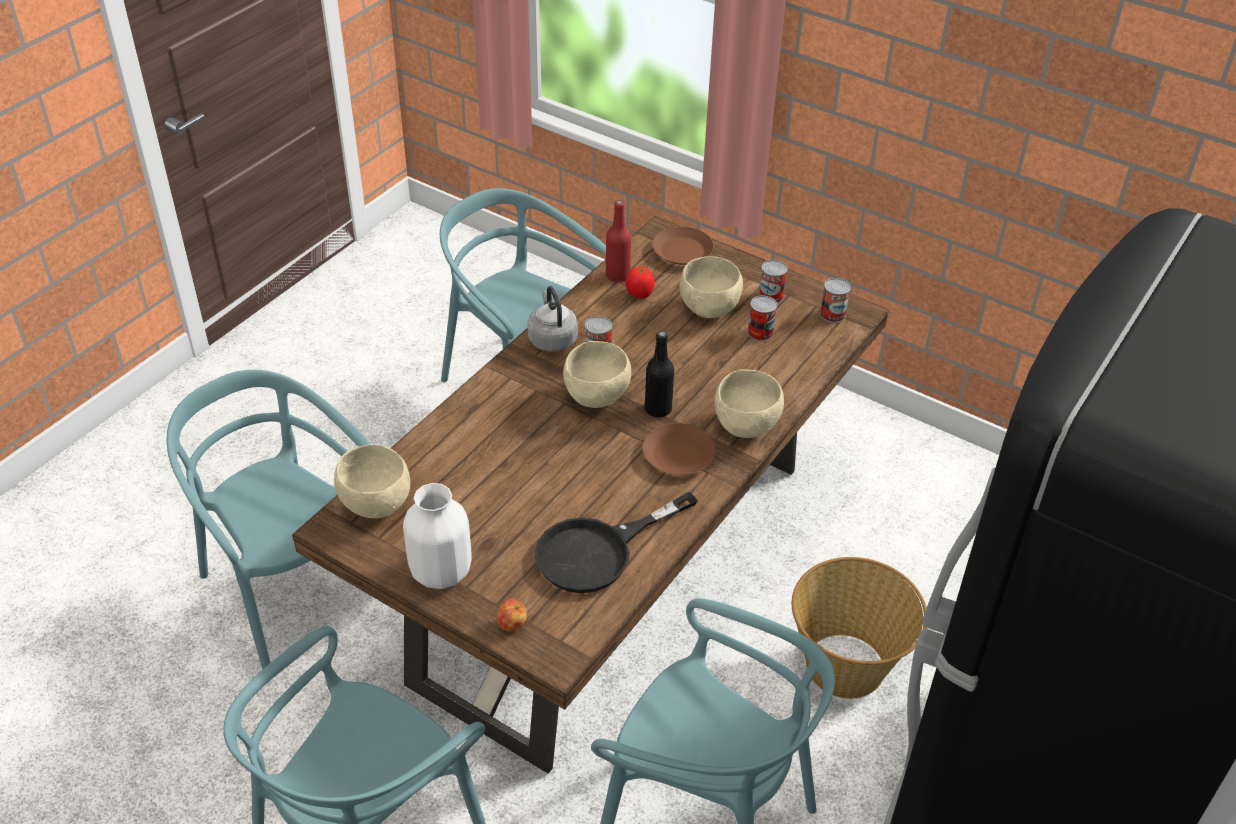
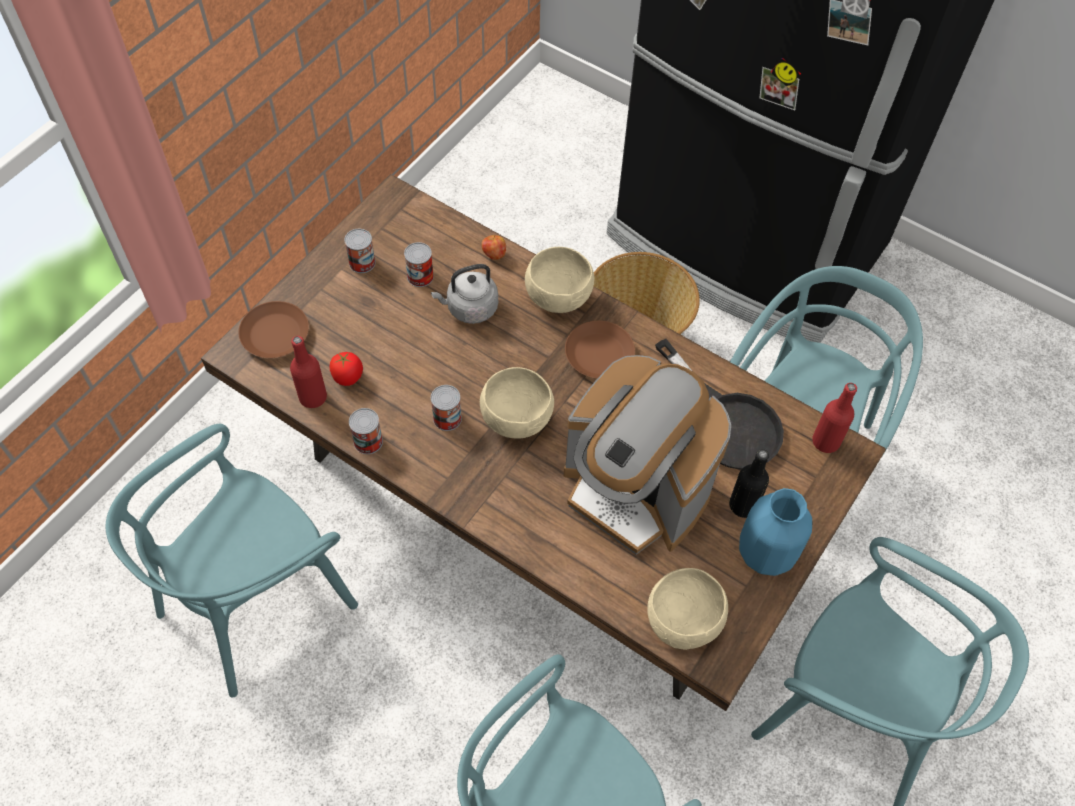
camera: 90 degrees left, 15 degrees up
(440, 572) = (767, 553): white vase -> blue vase
(512, 624) = (820, 490): apple -> apple (494, 254)
(516, 477) = (635, 492): none -> coffee machine
(552, 339) = (421, 462): grey kettle -> grey kettle (469, 308)
(573, 635) = (825, 441): none -> red bottle
(658, 409) = (535, 368): black bottle -> black bottle (743, 505)
(709, 308) = (379, 316): beige bowl -> none
(832, 314) = (396, 216): can -> can (368, 441)

